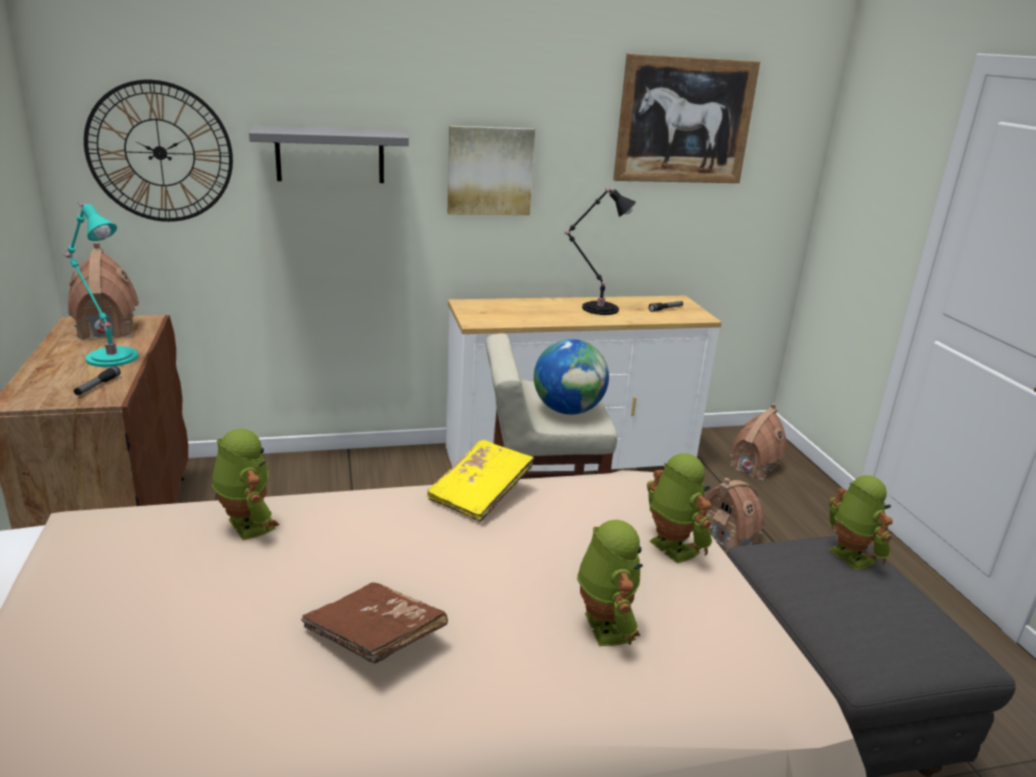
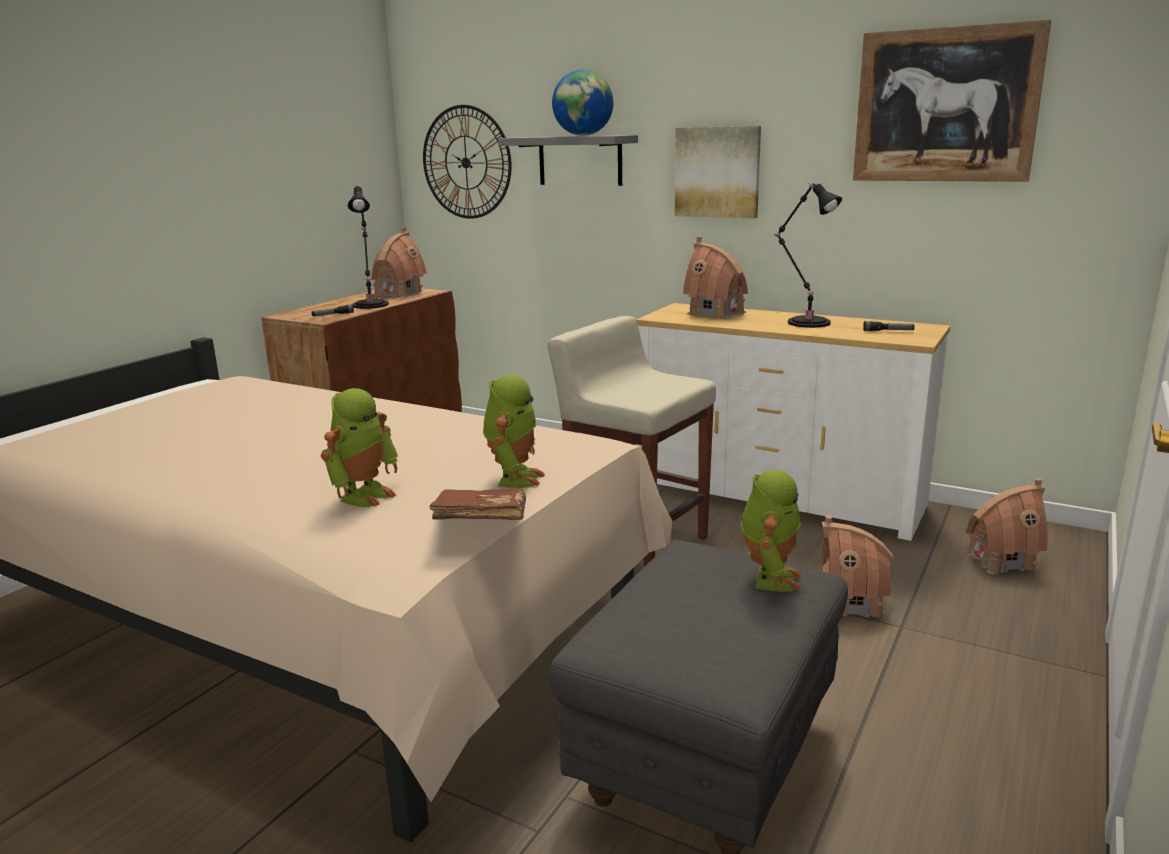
camera: 45 degrees right, 5 degrees down
(110, 356) = (371, 304): turquoise table lamp -> black table lamp
(246, 526) = (297, 398): toy robot -> none
(374, 639) = (242, 456): brown book -> brown book (481, 524)
(480, 493) = (456, 417): yellow book -> none
(512, 308) = (715, 313): none -> toy house
(568, 410) = (640, 391): globe -> globe (583, 135)

